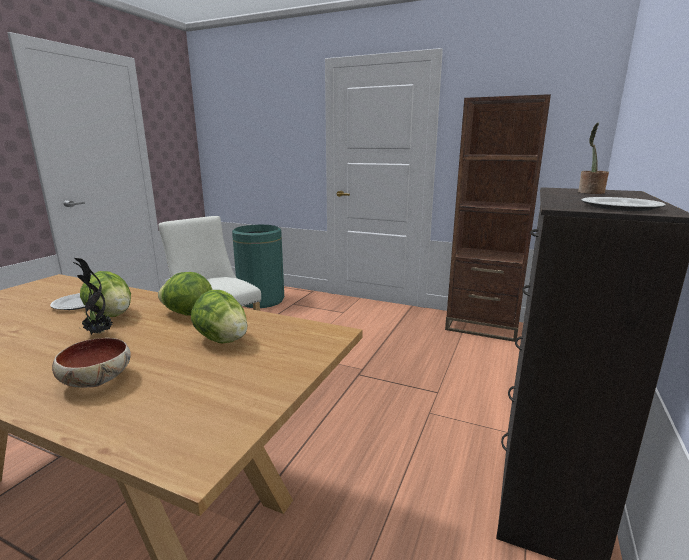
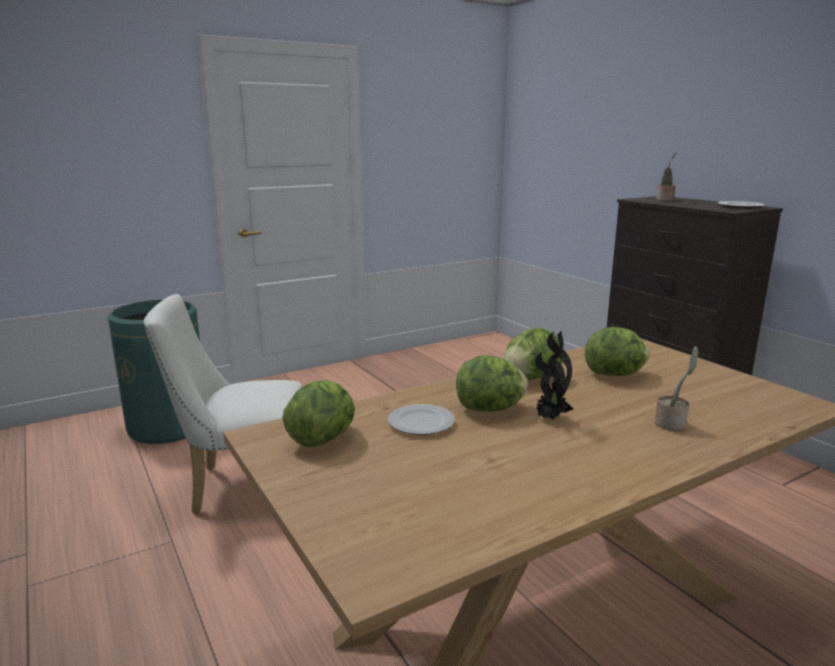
camera: 55 degrees left, 0 degrees up
(49, 290) = (323, 438): none -> lettuce
(96, 380) = (672, 424): bowl -> potted plant
(482, 327) = (442, 353): brown bookcase -> none

